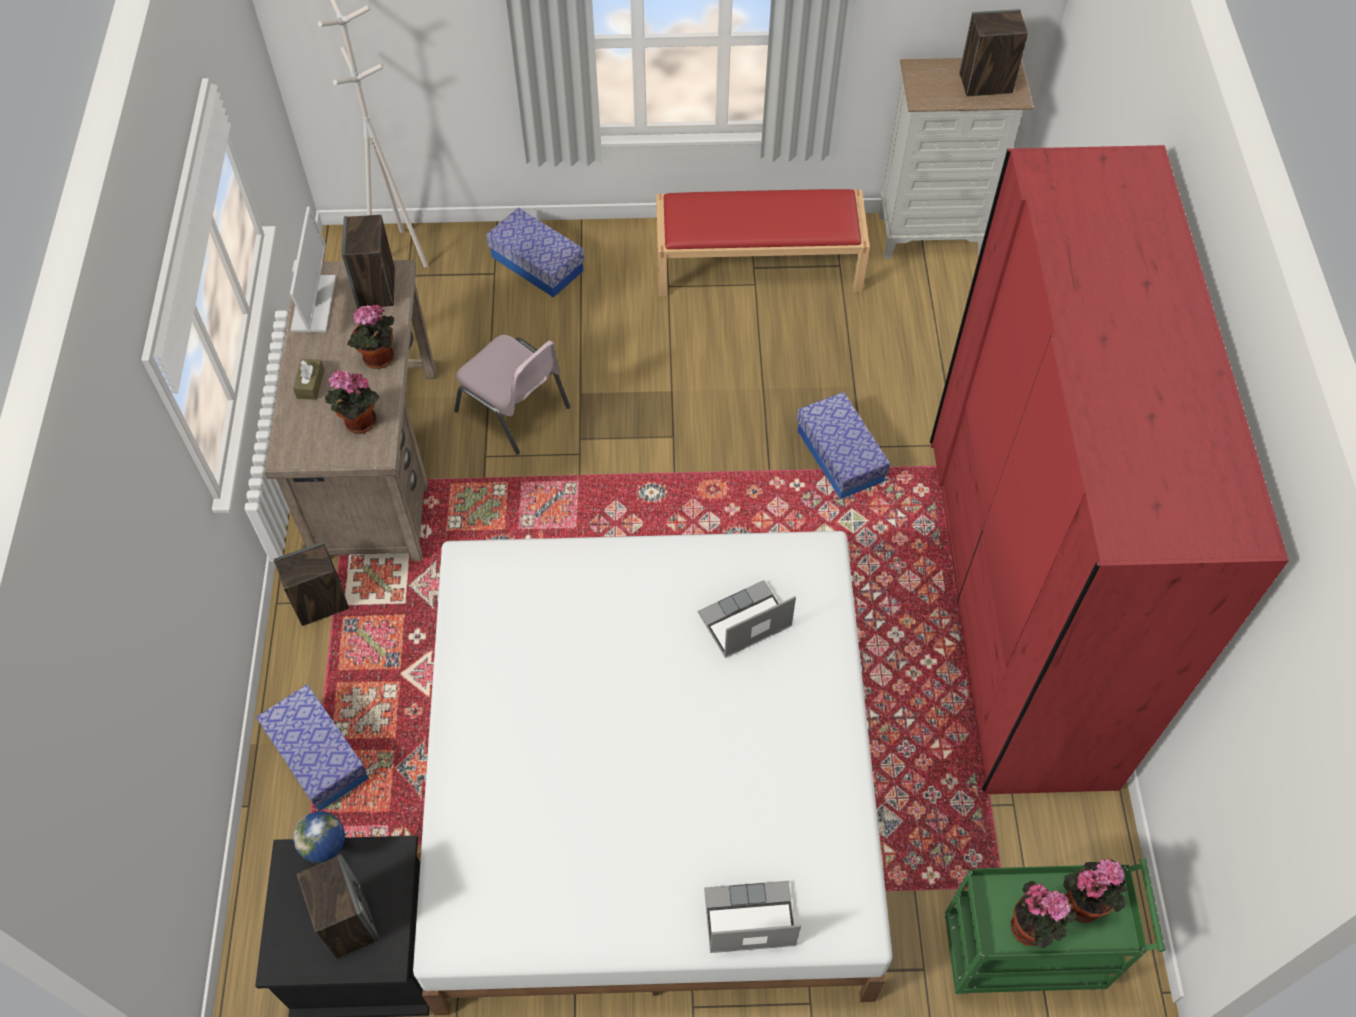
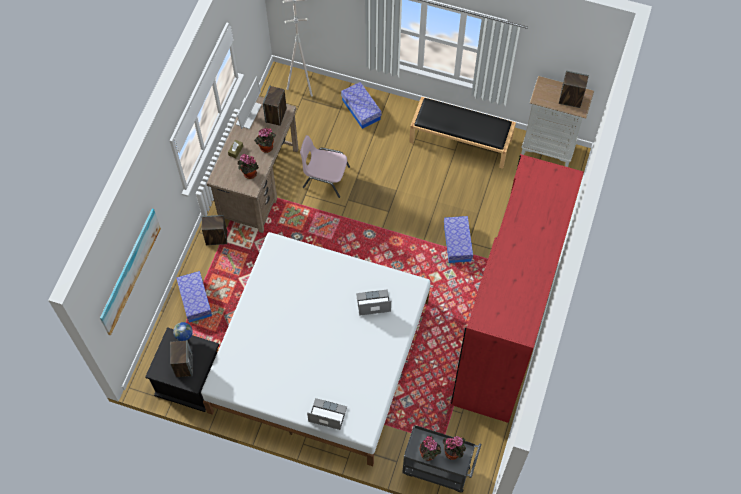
camera: 20 degrees right, 5 degrees up
(128, 723) = (128, 270): none -> picture
(514, 409) = (325, 177): pink chair -> pink chair turned 135 degrees clockwise
(759, 264) = (461, 140): red bench -> black bench
(1025, 957) = (438, 471): green cart -> grey cart

